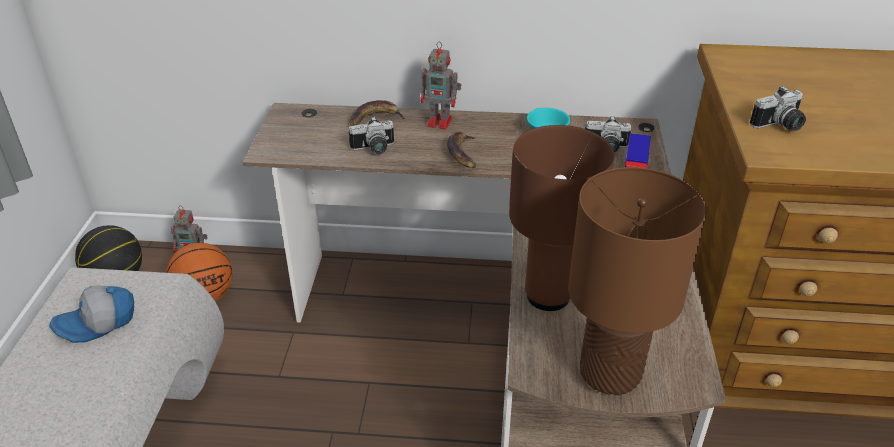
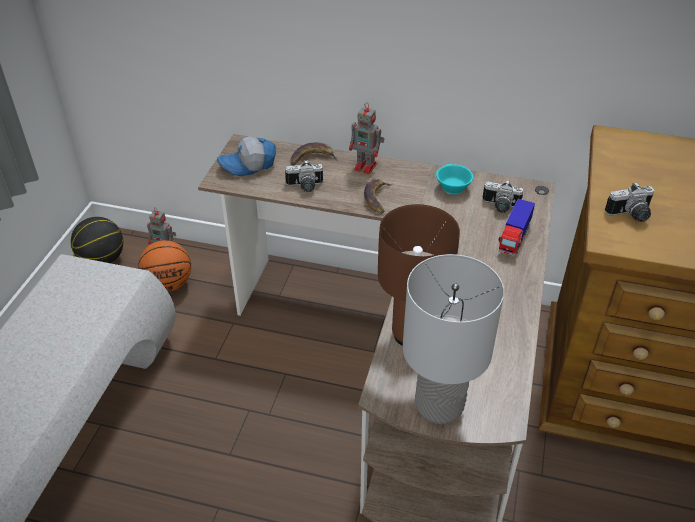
camera: 10 degrees right, 5 degrees up
(98, 323) = (75, 303): cap -> cap (248, 165)
(609, 376) = (439, 408): brown table lamp -> grey table lamp

